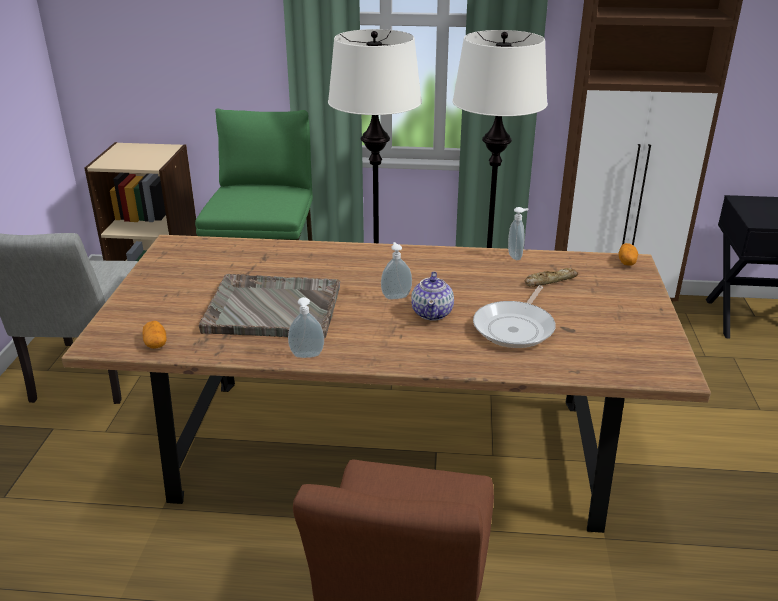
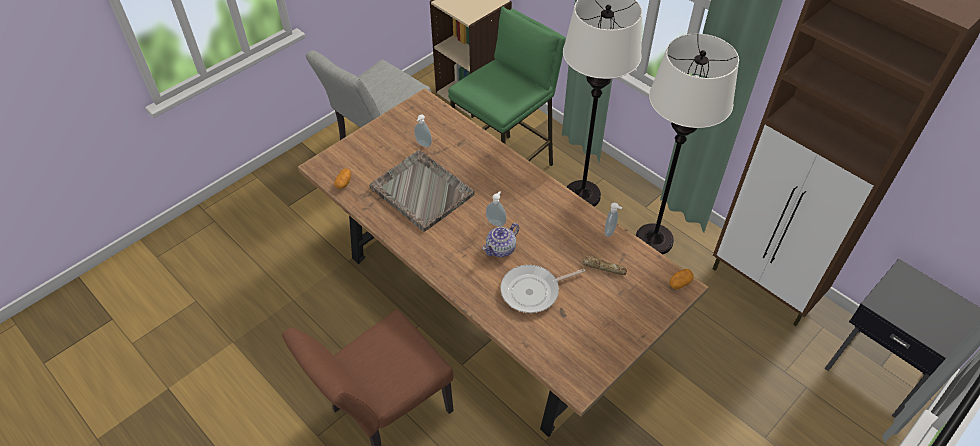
camera: 40 degrees right, 20 degrees up
(307, 356) = (402, 239): soap dispenser -> soap dispenser (423, 144)

